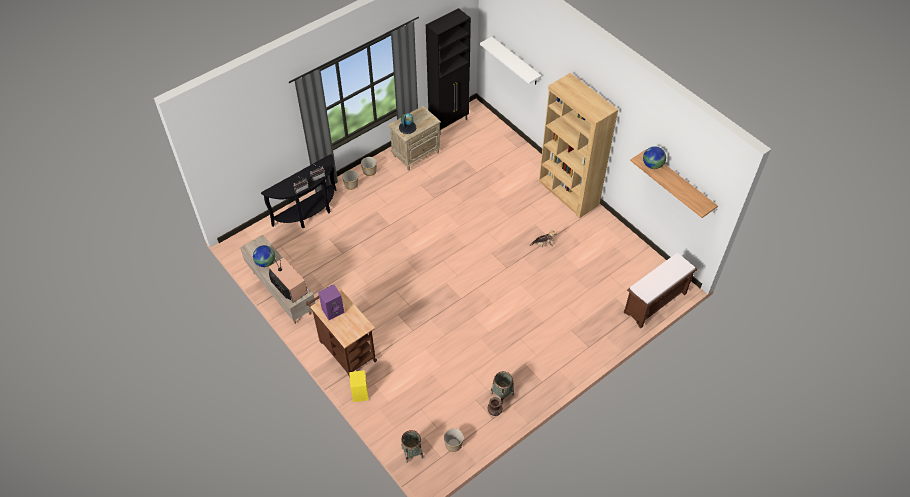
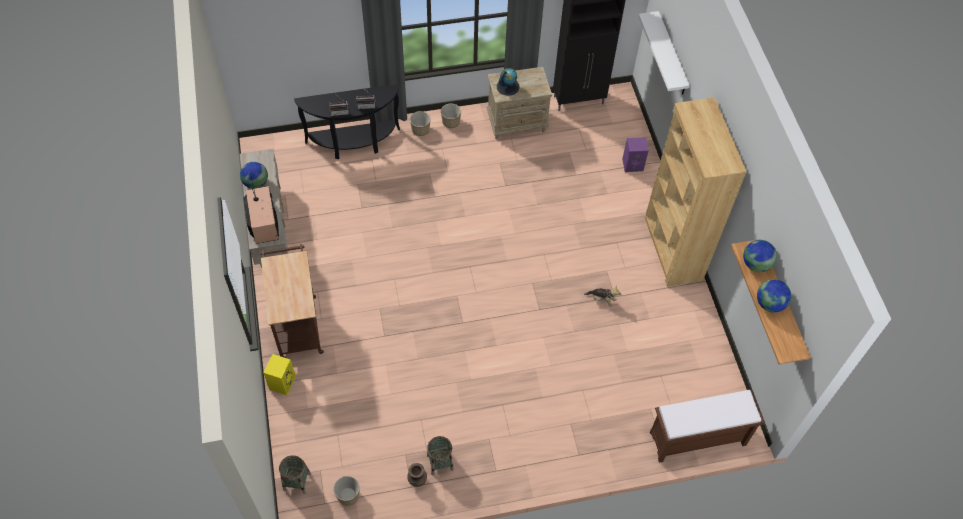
camera: 25 degrees right, 5 degrees up
(333, 310) = (283, 274): purple speaker -> purple speaker (633, 164)
(675, 185) = (769, 304): none -> globe

